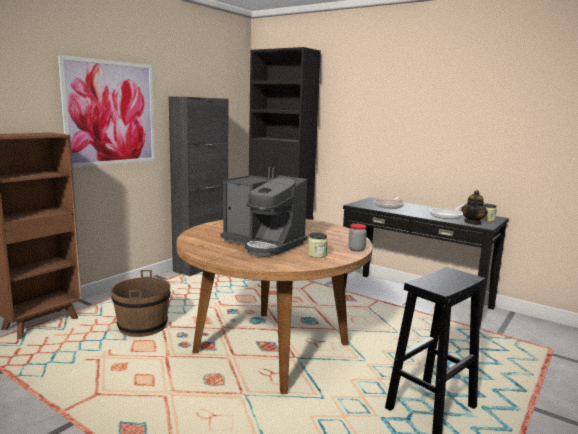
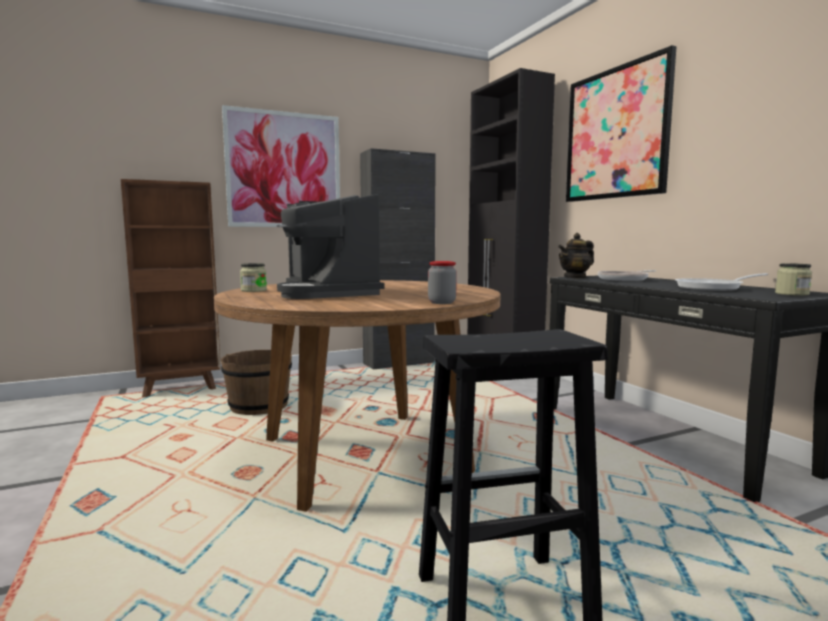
camera: 30 degrees right, 5 degrees down
(317, 255) = (366, 302): jar -> jar (254, 290)
(369, 104) = (616, 134): none -> picture
(473, 222) = (747, 294): teapot -> teapot (575, 277)

